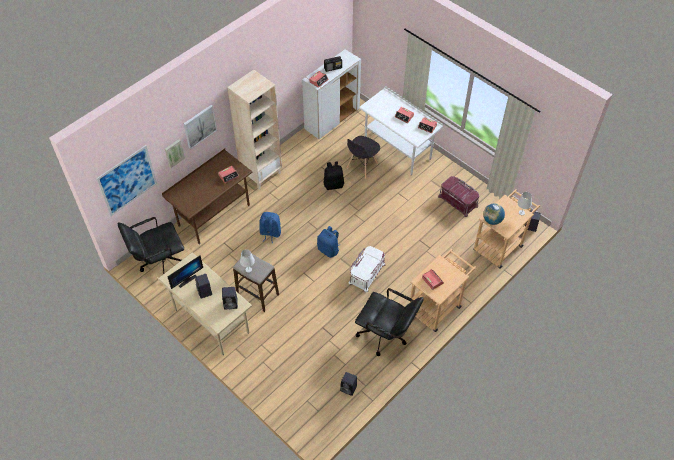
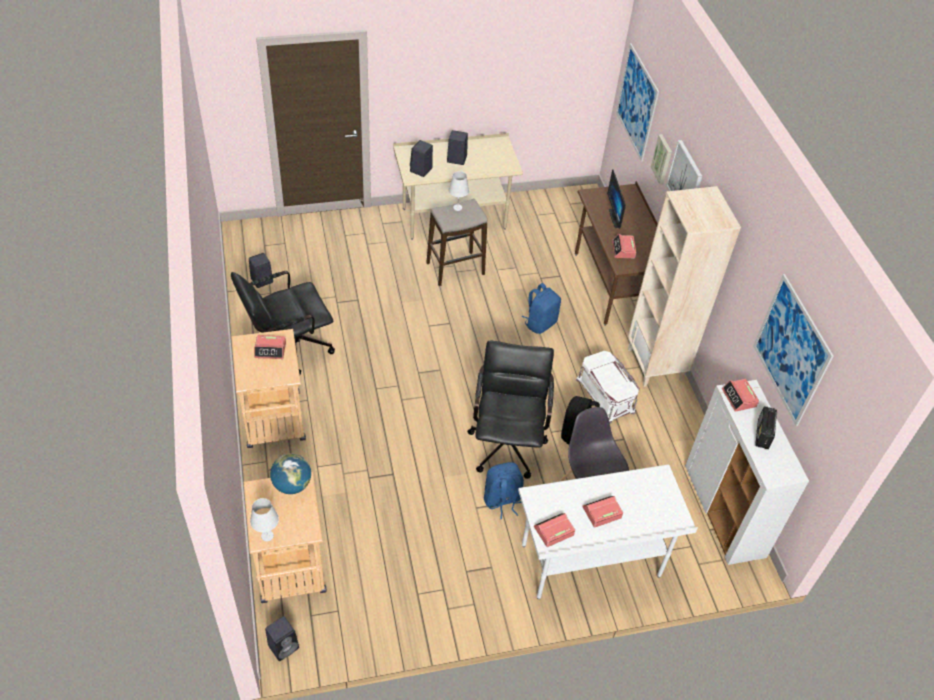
camera: 120 degrees right, 5 degrees down
(159, 263) = (572, 213): black office chair -> black office chair (507, 441)
(186, 279) = (487, 153): monitor -> monitor (617, 218)
(307, 45) = (791, 350): none -> picture
(329, 250) = (464, 365): blue backpack -> blue backpack (502, 500)
(366, 273) = (393, 382): white storage box -> white storage box (606, 395)
(458, 201) = (420, 576): red storage box -> none

